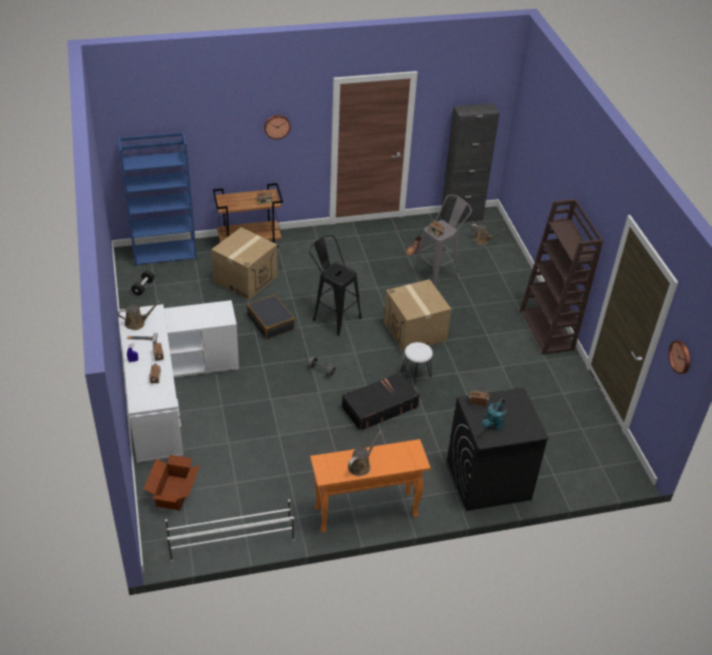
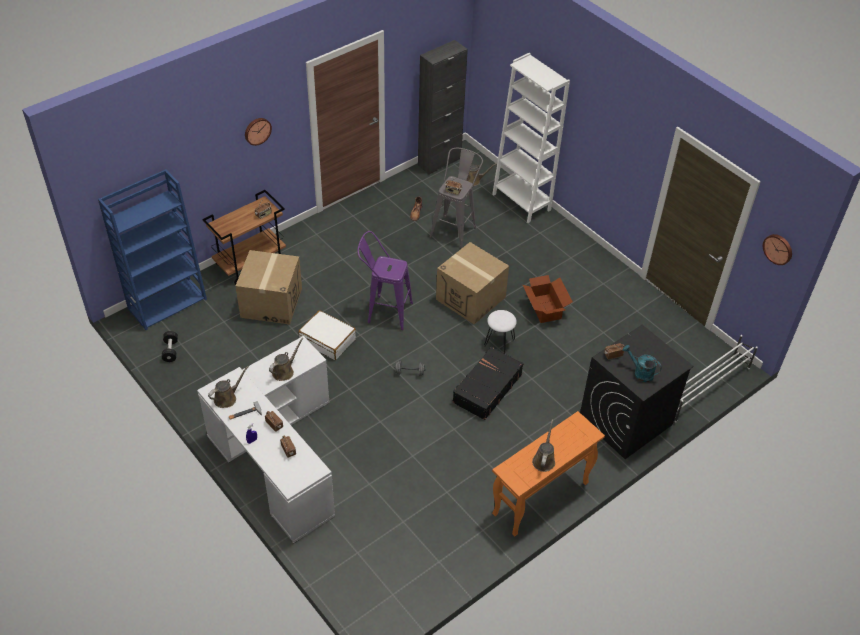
camera: 25 degrees left, 5 degrees up
(173, 493) = (350, 558): cardboard box -> cardboard box (544, 309)
(197, 321) = (284, 371): none -> brown watering can
(230, 540) = (436, 582): white shoe rack -> white shoe rack (704, 388)
(271, 322) = (328, 340): black suitcase -> white suitcase
(333, 316) = (385, 311): black stool -> purple stool
(493, 425) = (640, 372): turquoise watering can -> turquoise watering can turned 120 degrees clockwise
(514, 270) = (521, 202): none -> white bookcase
(547, 330) = (587, 253): brown bookcase -> none

